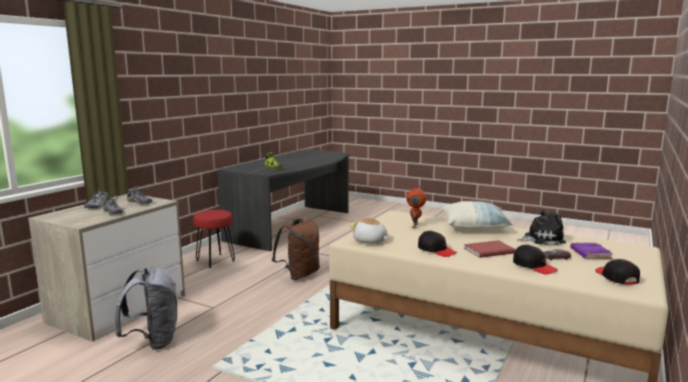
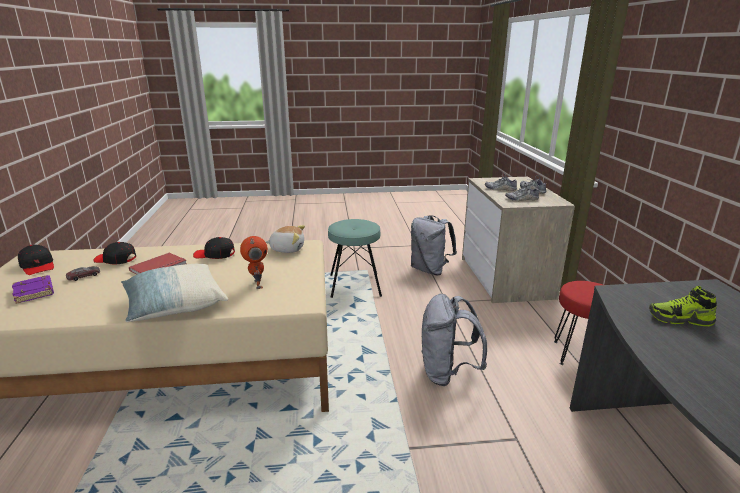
camera: 145 degrees right, 10 degrees up
(257, 352) = (355, 285): none -> turquoise stool
(299, 275) = (447, 373): brown backpack -> grey backpack
(541, 239) = (82, 304): plush toy -> none

